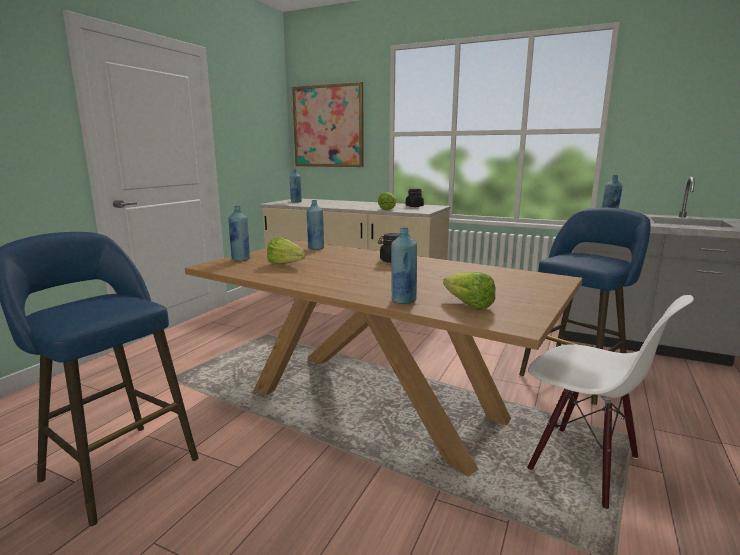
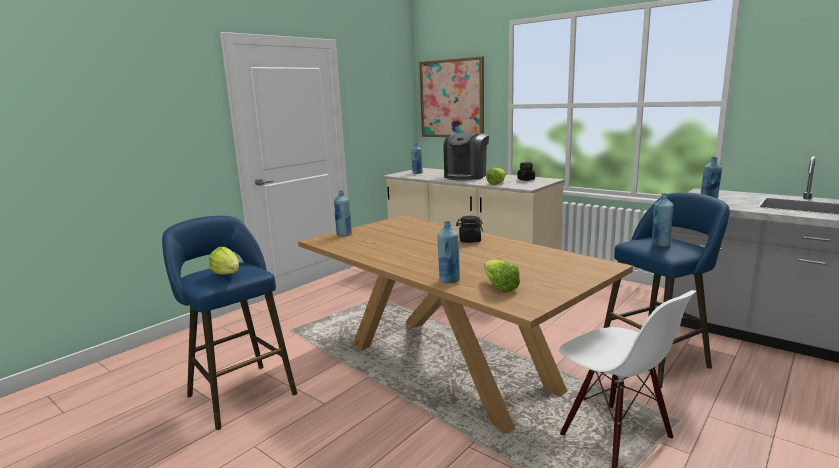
camera: 15 degrees right, 0 degrees up
(288, 265) = (378, 242): lettuce -> lettuce (228, 276)
(316, 248) = (412, 225): blue bottle -> blue bottle (660, 245)
(351, 204) = (466, 176): none -> coffee machine

